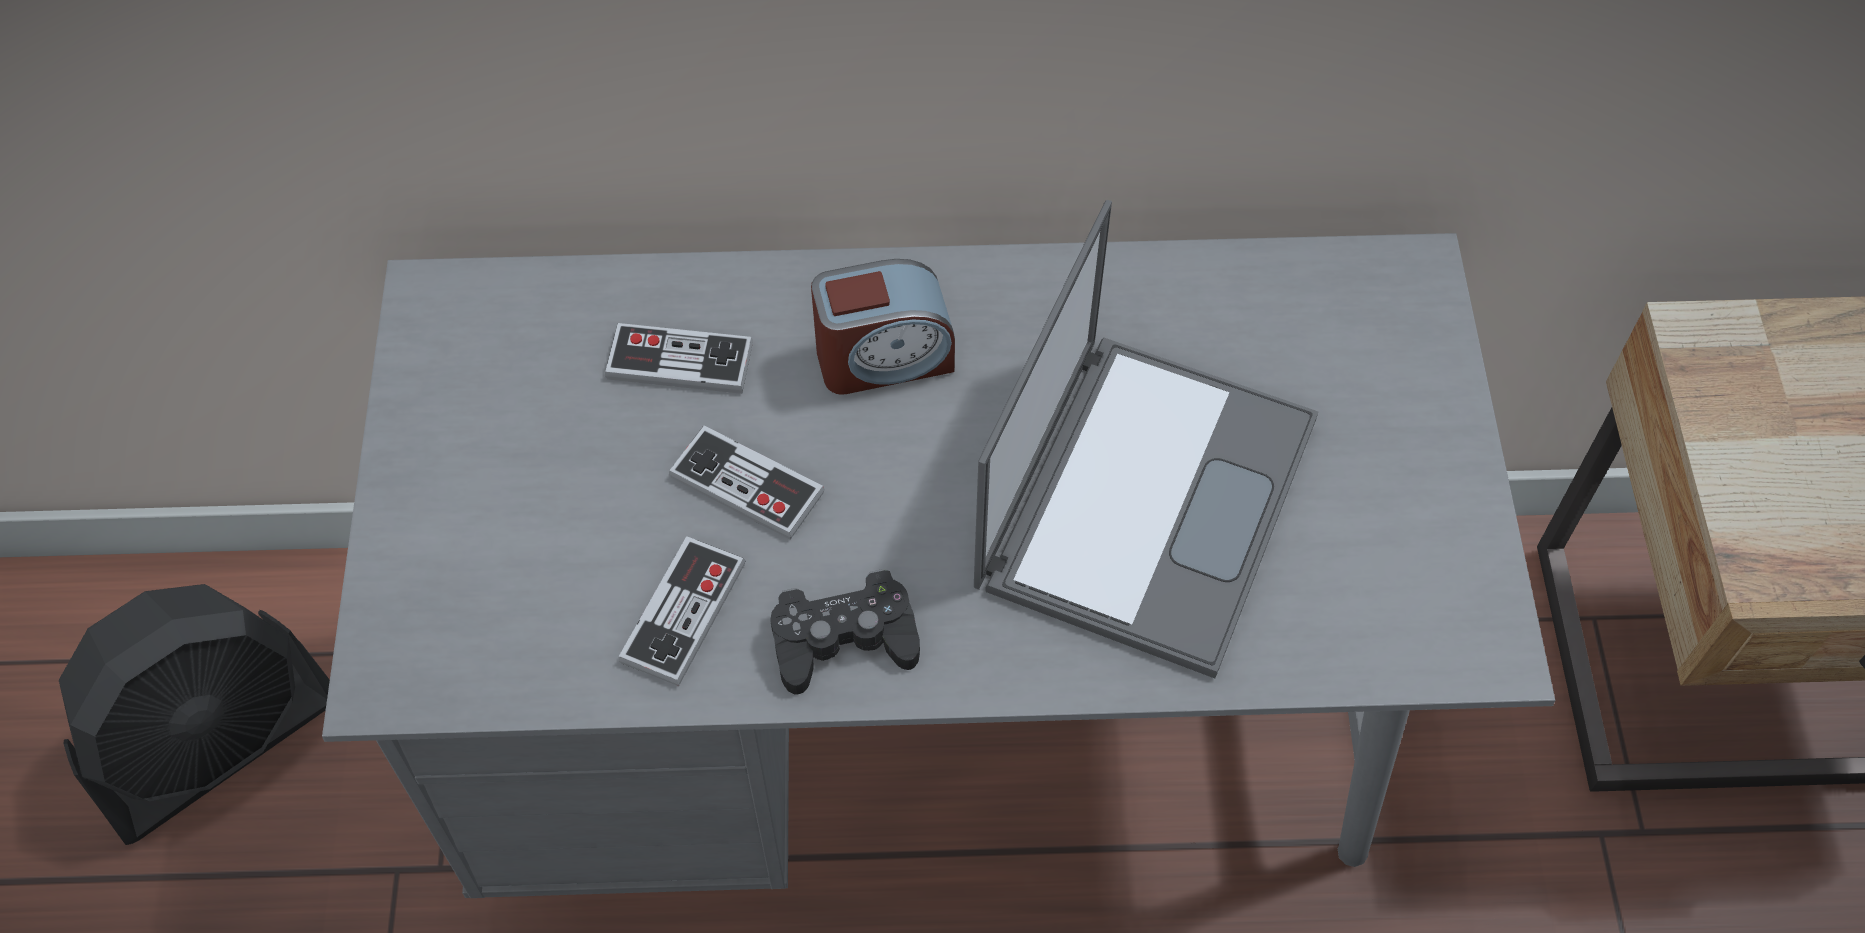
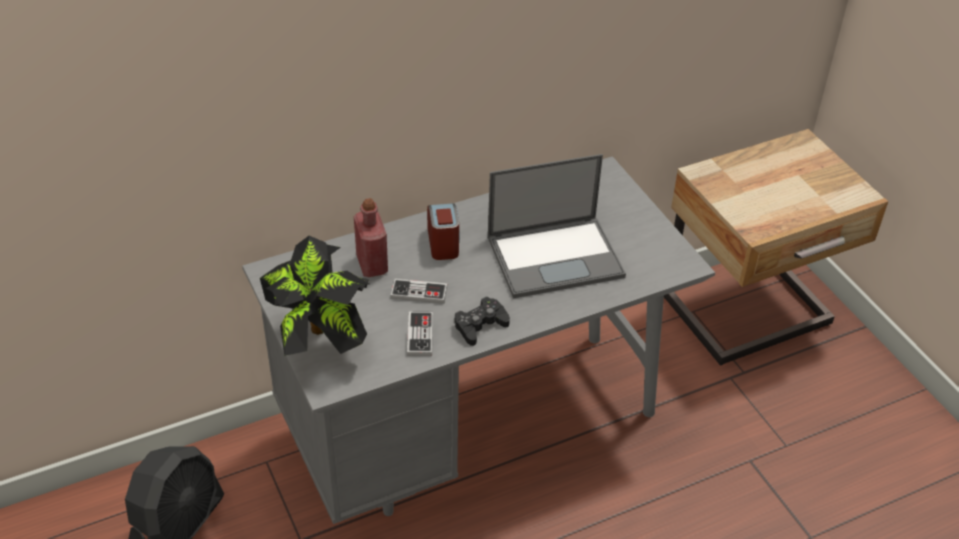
camera: 25 degrees left, 15 degrees down
(439, 541) = (318, 341): none -> potted plant
(680, 361) = (372, 264): game controller -> red bottle
(884, 357) = (443, 243): alarm clock -> alarm clock turned 60 degrees counterclockwise
(1147, 497) = (556, 256): laptop -> laptop turned 75 degrees clockwise

